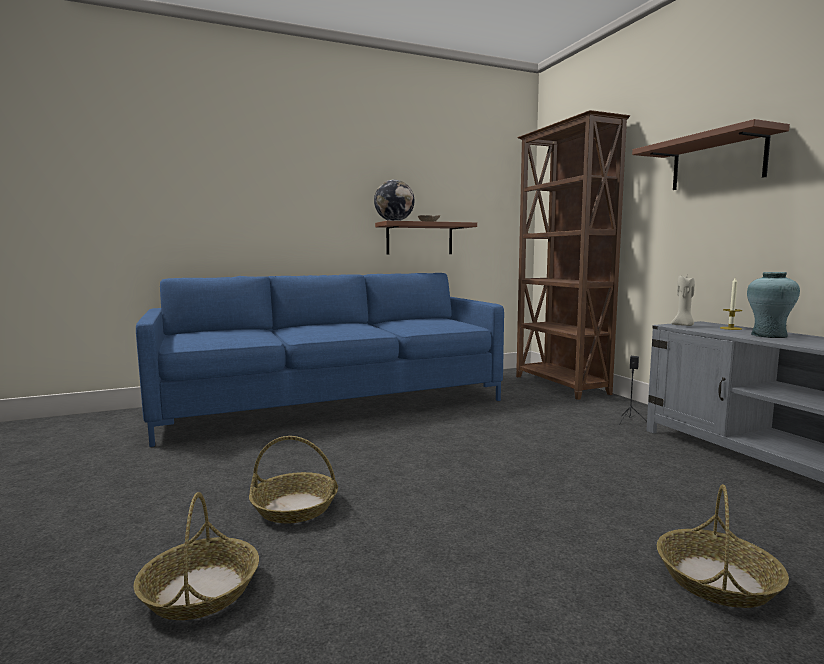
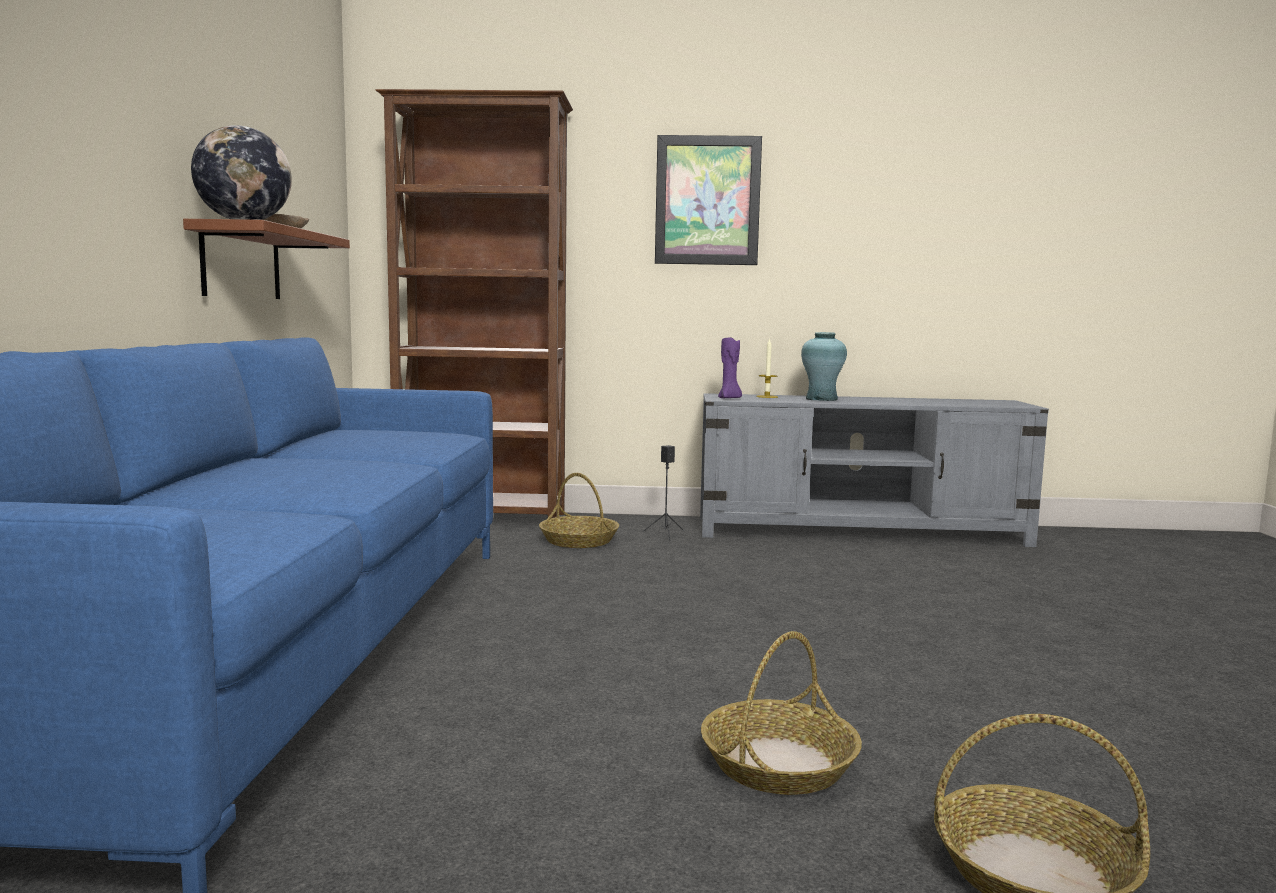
camera: 65 degrees left, 0 degrees up
(683, 325) = (729, 398): beige candle -> purple candle
(716, 579) = (1032, 611): basket -> basket (578, 541)
(717, 162) = (707, 200): brown shelf -> picture

